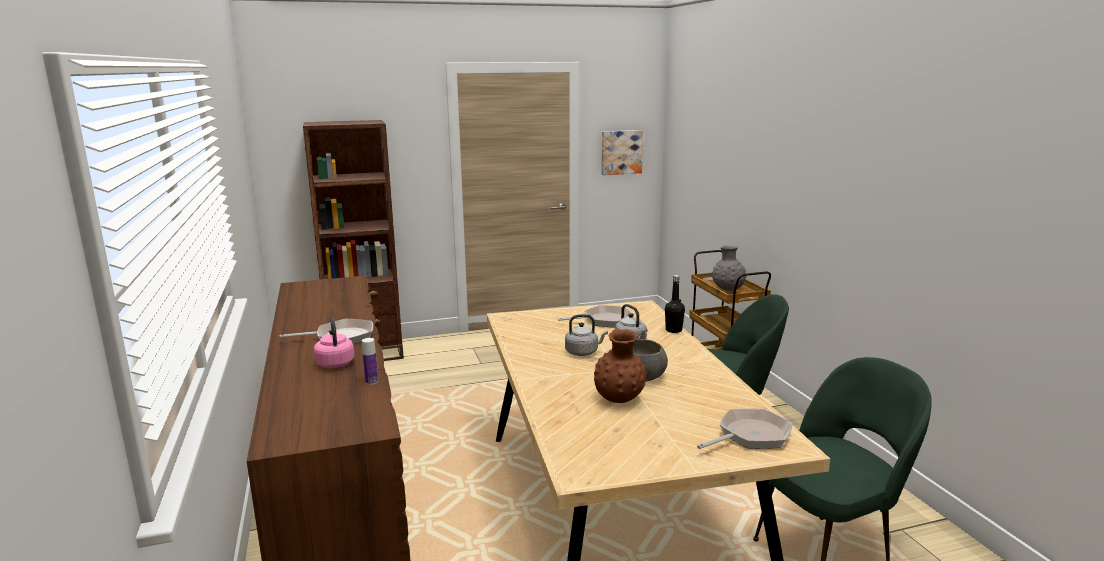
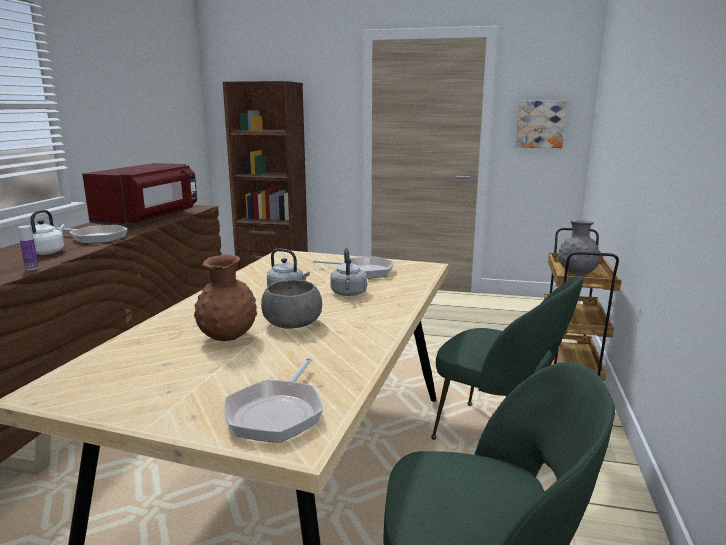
camera: 30 degrees right, 0 degrees up
(335, 304) = (149, 219): none -> red microwave
(335, 363) = (47, 252): pink kettle -> white kettle
(673, 330) = (415, 291): black bottle -> none
(750, 436) = (277, 413): frying pan -> frying pan turned 105 degrees clockwise

